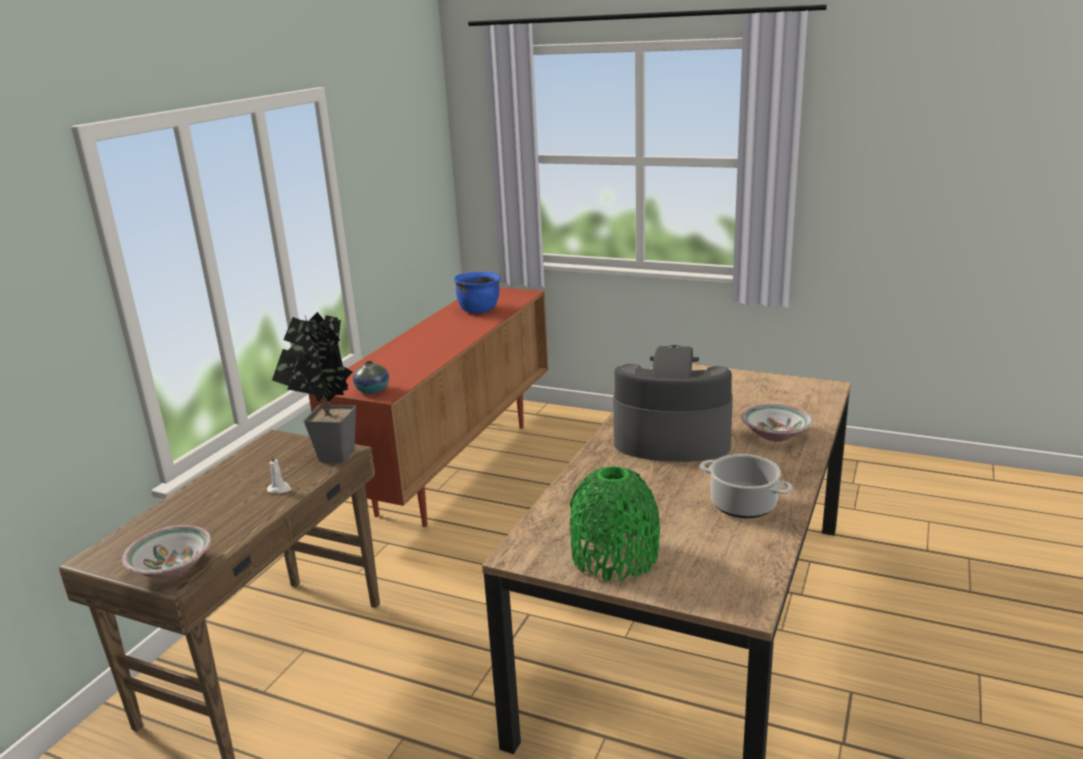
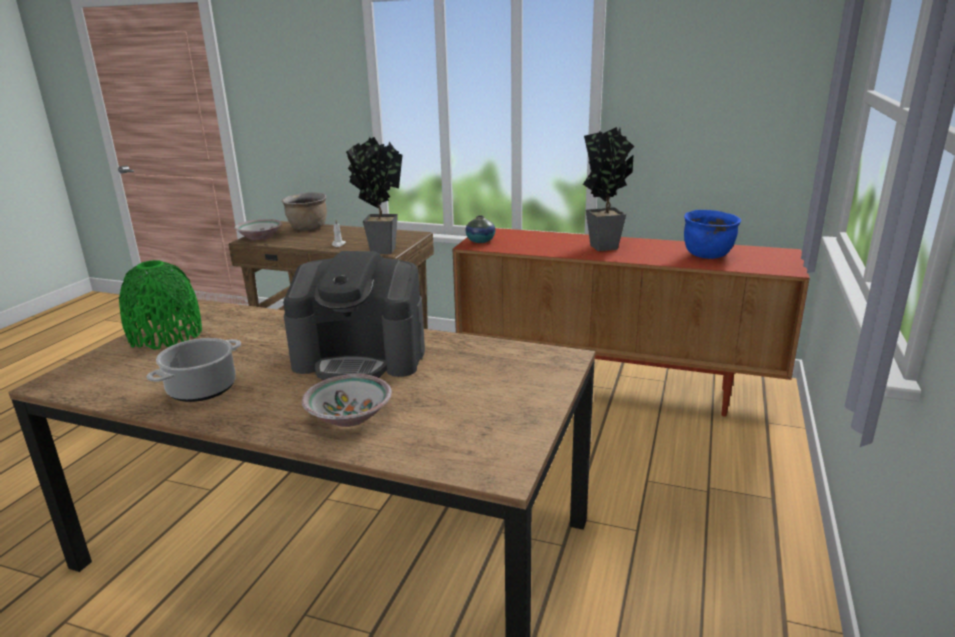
camera: 85 degrees right, 0 degrees up
(156, 526) = (308, 228): none -> brown cooking pot
(428, 340) = (604, 245): none -> potted plant
(671, 439) = (361, 357): coffee machine -> coffee machine turned 90 degrees clockwise

